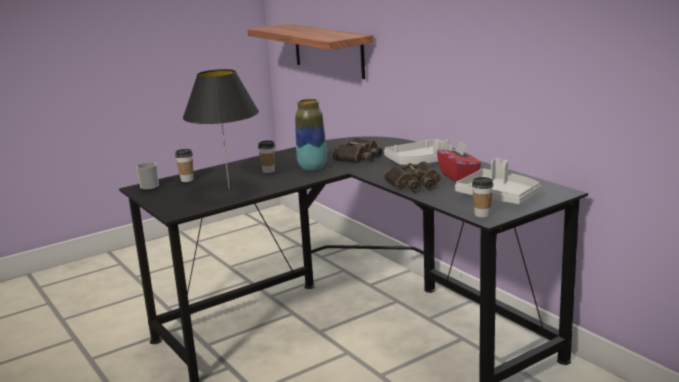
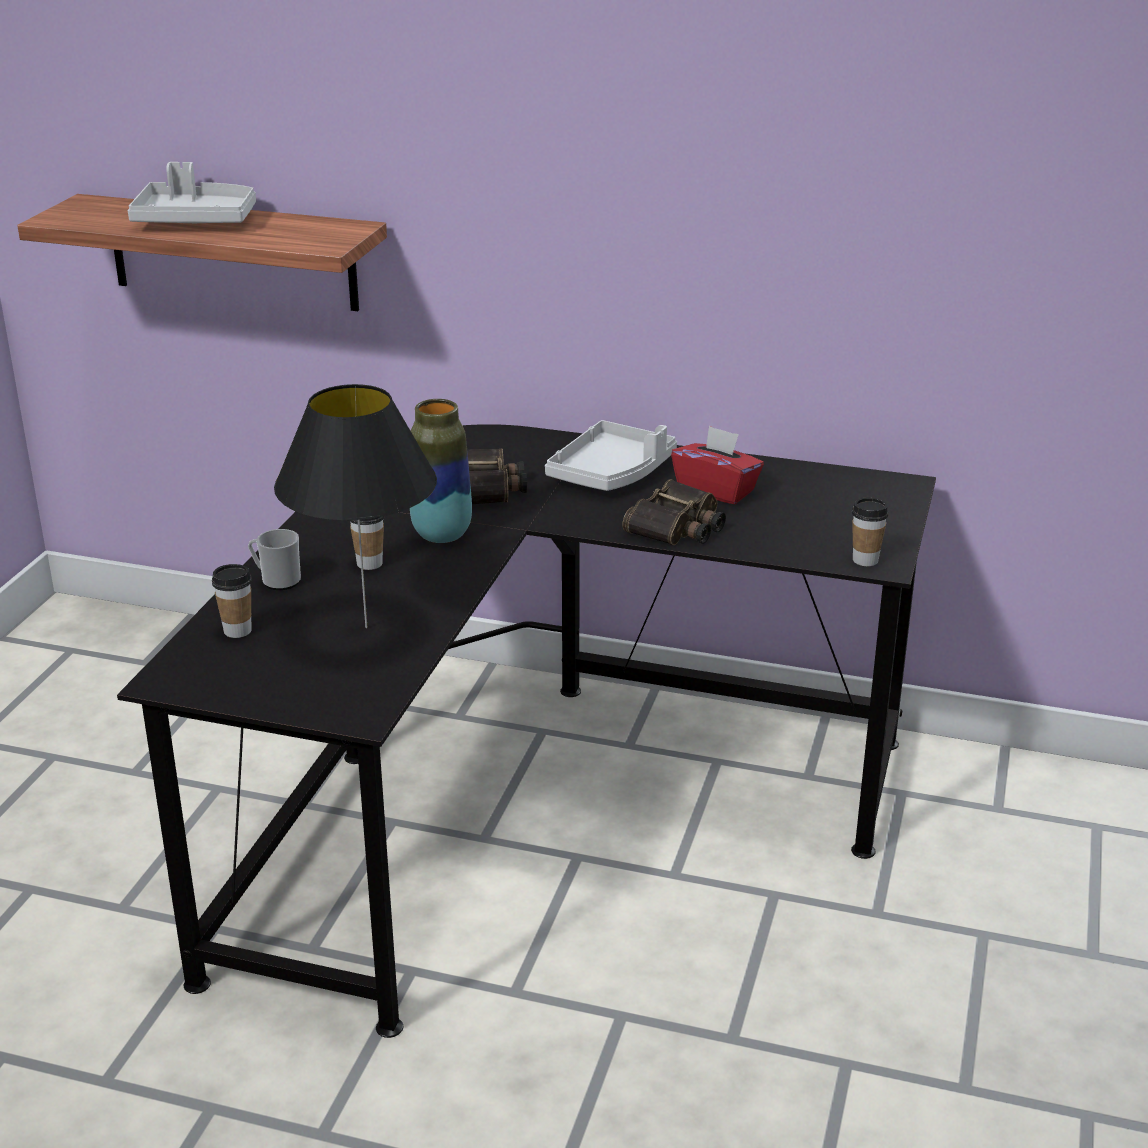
camera: 40 degrees left, 10 degrees up
(148, 187) = (183, 672): mug -> mug (277, 581)
(499, 196) = (835, 517): grey tray -> grey tray (195, 220)

